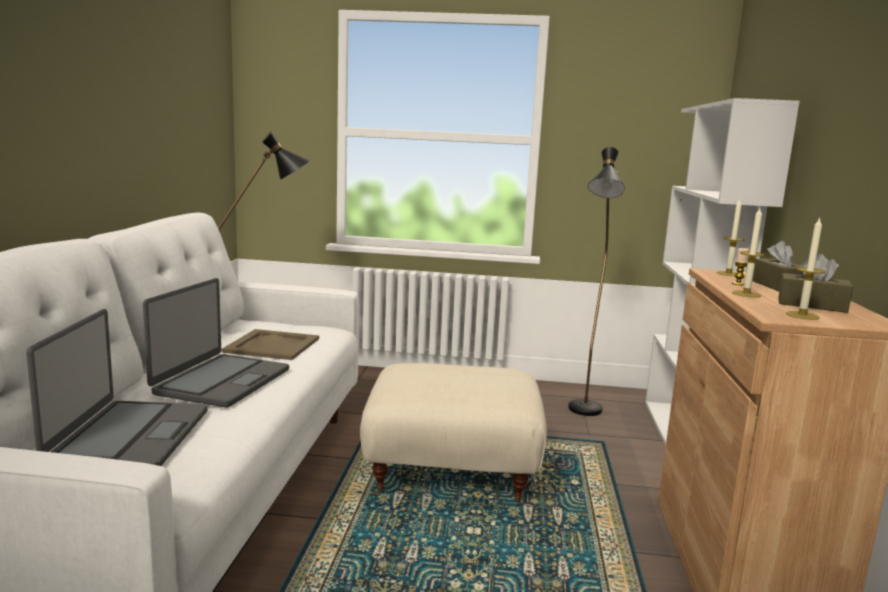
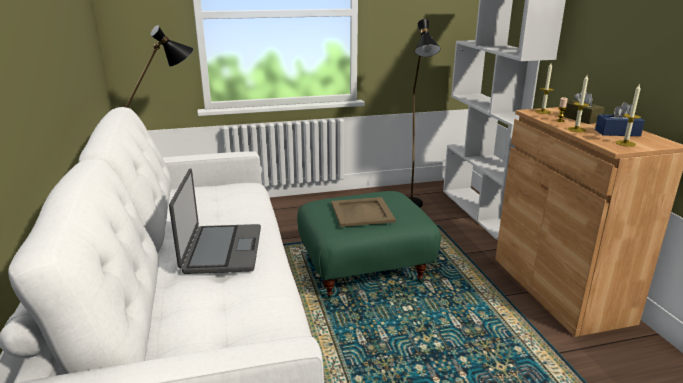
camera: 20 degrees left, 10 degrees up
(129, 437) = (208, 314): laptop -> none
(273, 345) = (223, 208): beige tray -> beige tray (362, 212)
(450, 476) = (364, 273): beige ottoman -> green ottoman
(811, 305) = (617, 133): brown tissue box -> blue tissue box

